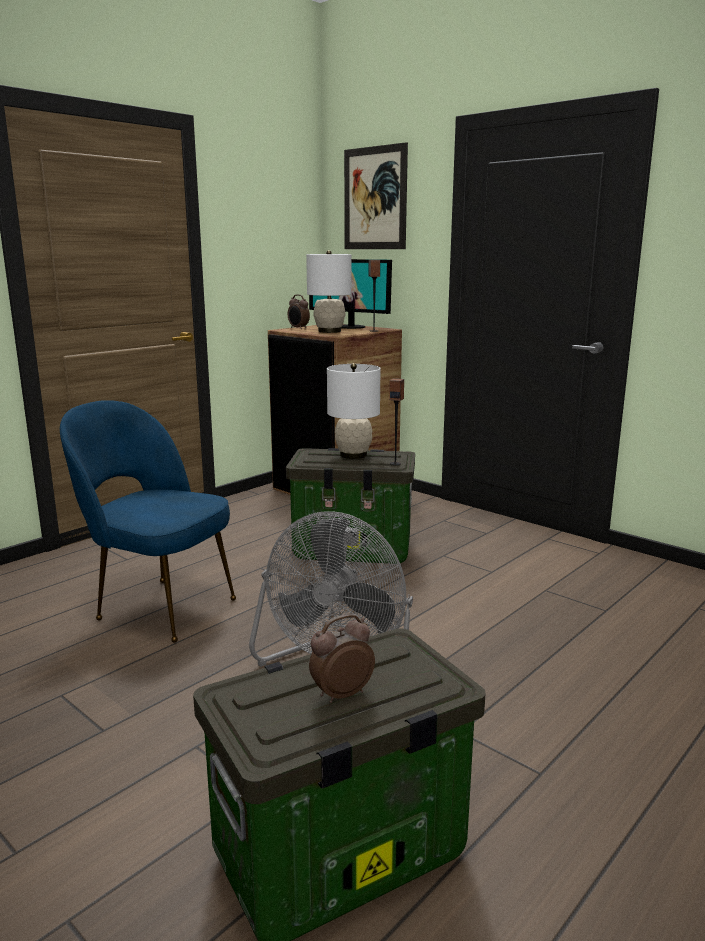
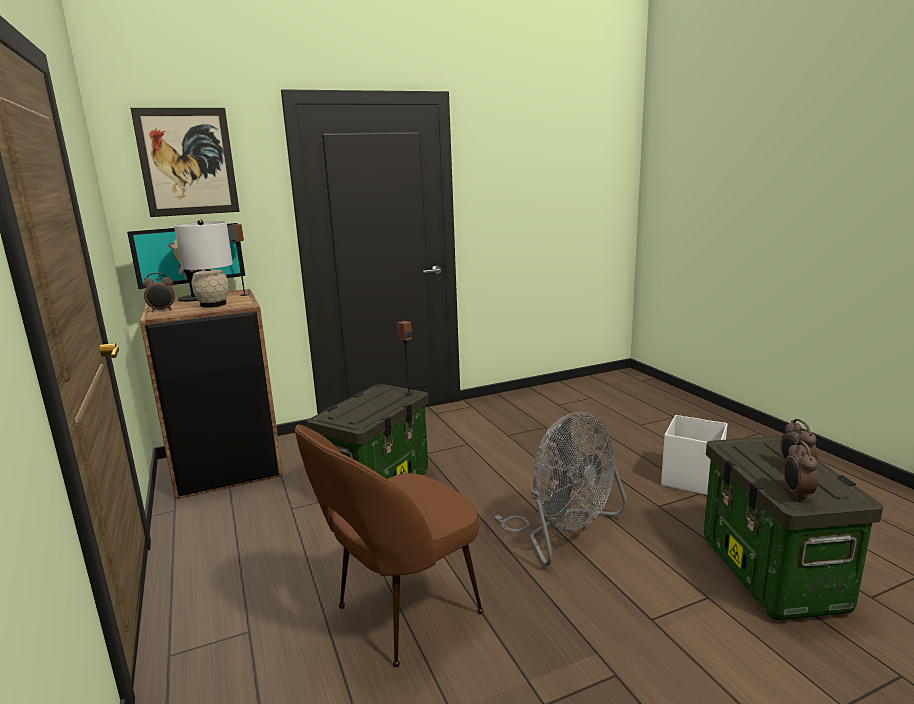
camera: 65 degrees left, 0 degrees up
(159, 607) = (399, 616): blue chair -> brown chair
(249, 692) = (796, 494): none -> alarm clock
(353, 455) = (366, 402): white table lamp -> none
(582, 761) = (692, 479): none -> white storage box

